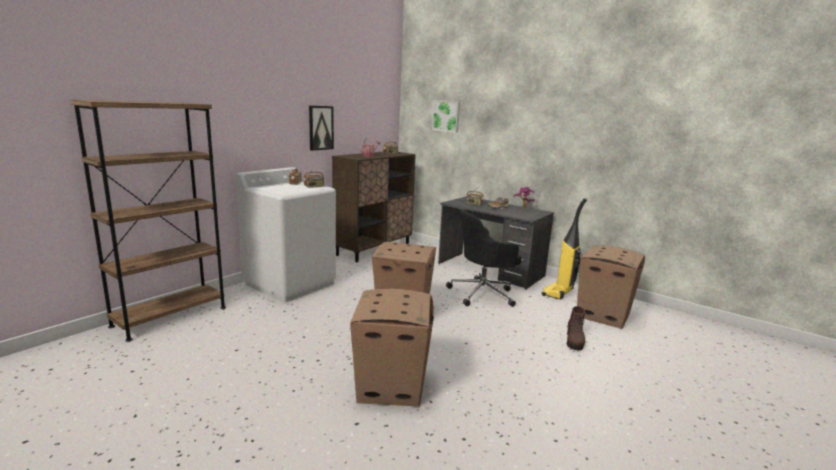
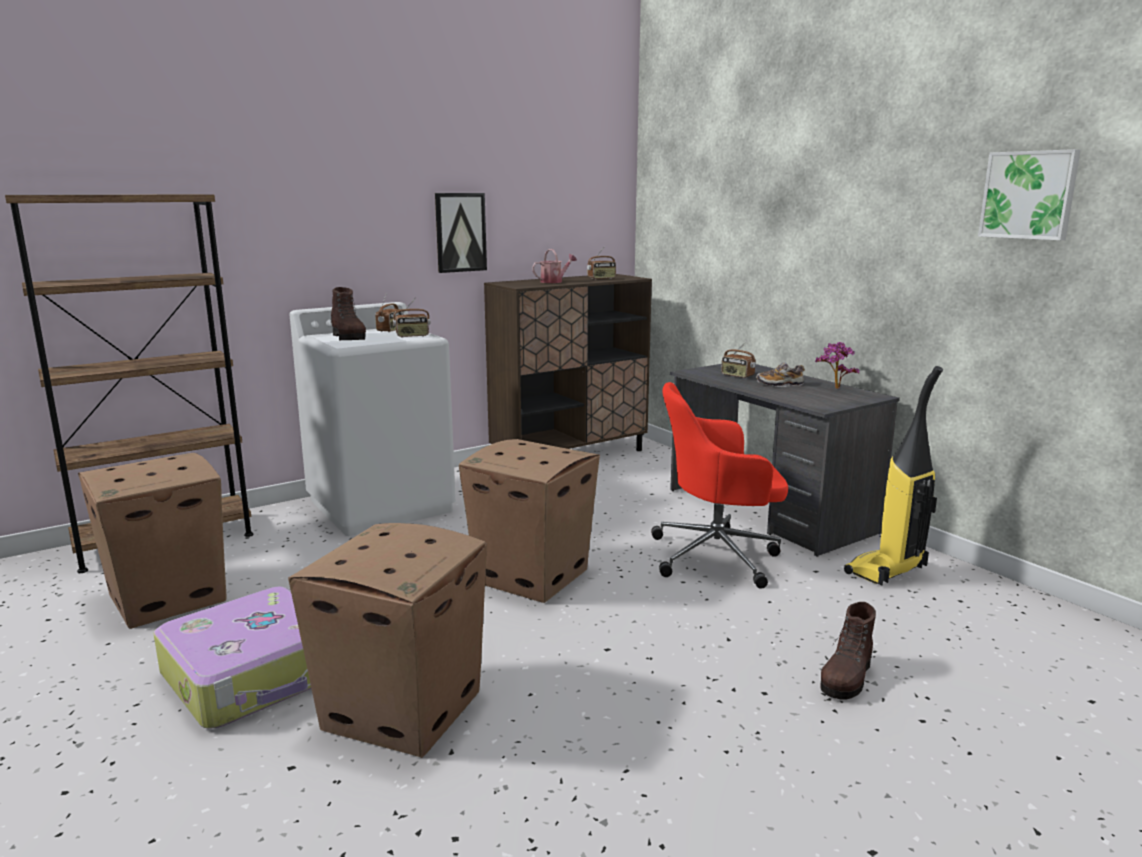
camera: 20 degrees right, 0 degrees up
(279, 188) = (349, 338): none -> brown boot
(295, 382) = (254, 675): none -> suitcase
(446, 116) = (708, 203): picture -> picture (1029, 195)
(483, 293) = (718, 556): black office chair -> red office chair
(603, 315) = (962, 629): cardboard box -> cardboard box (169, 597)

